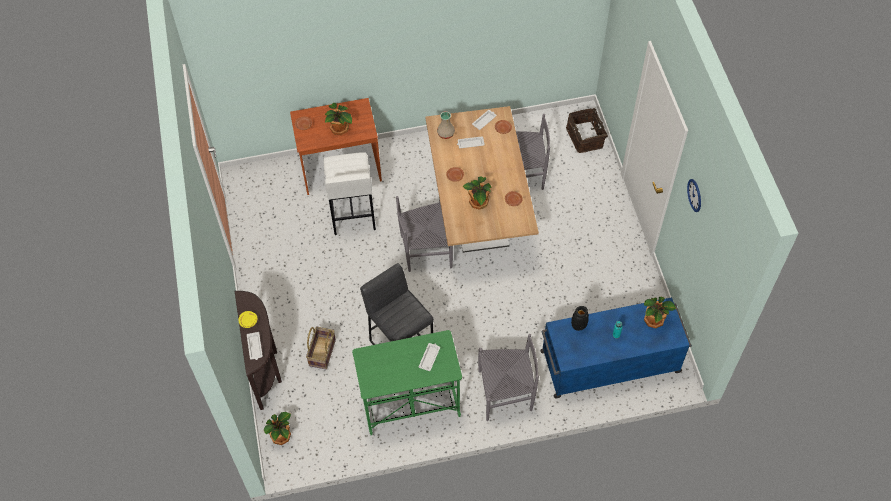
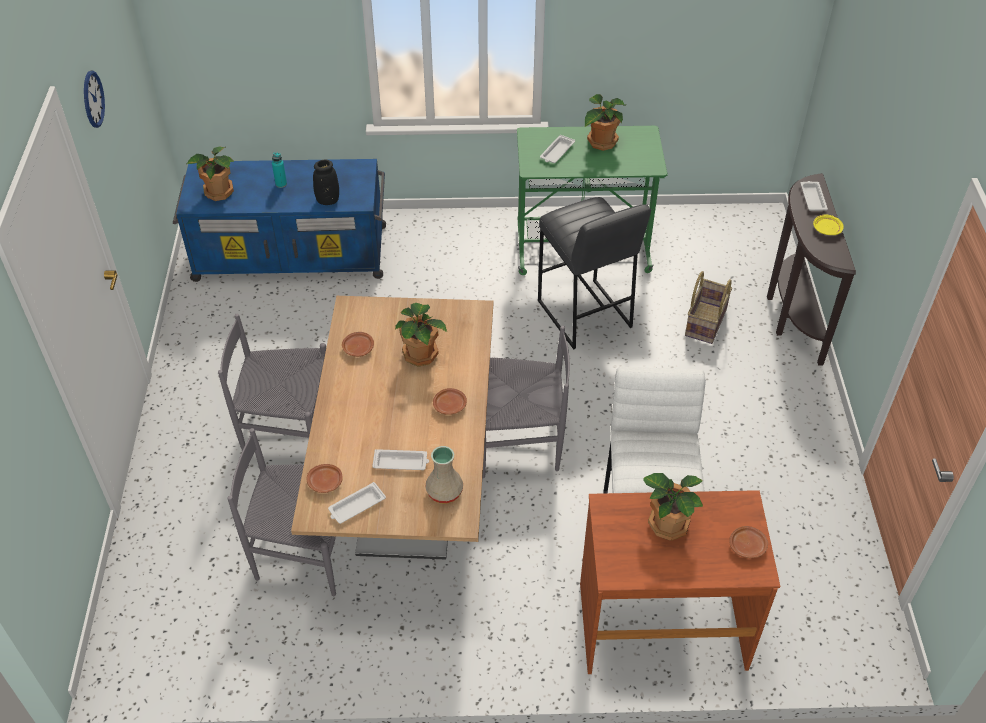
camera: 170 degrees left, 10 degrees down
(281, 436) = (763, 239): potted plant -> potted plant (601, 142)
(506, 393) = (448, 241): grey chair -> grey chair (288, 430)
(586, 137) = (141, 606): basket -> none

